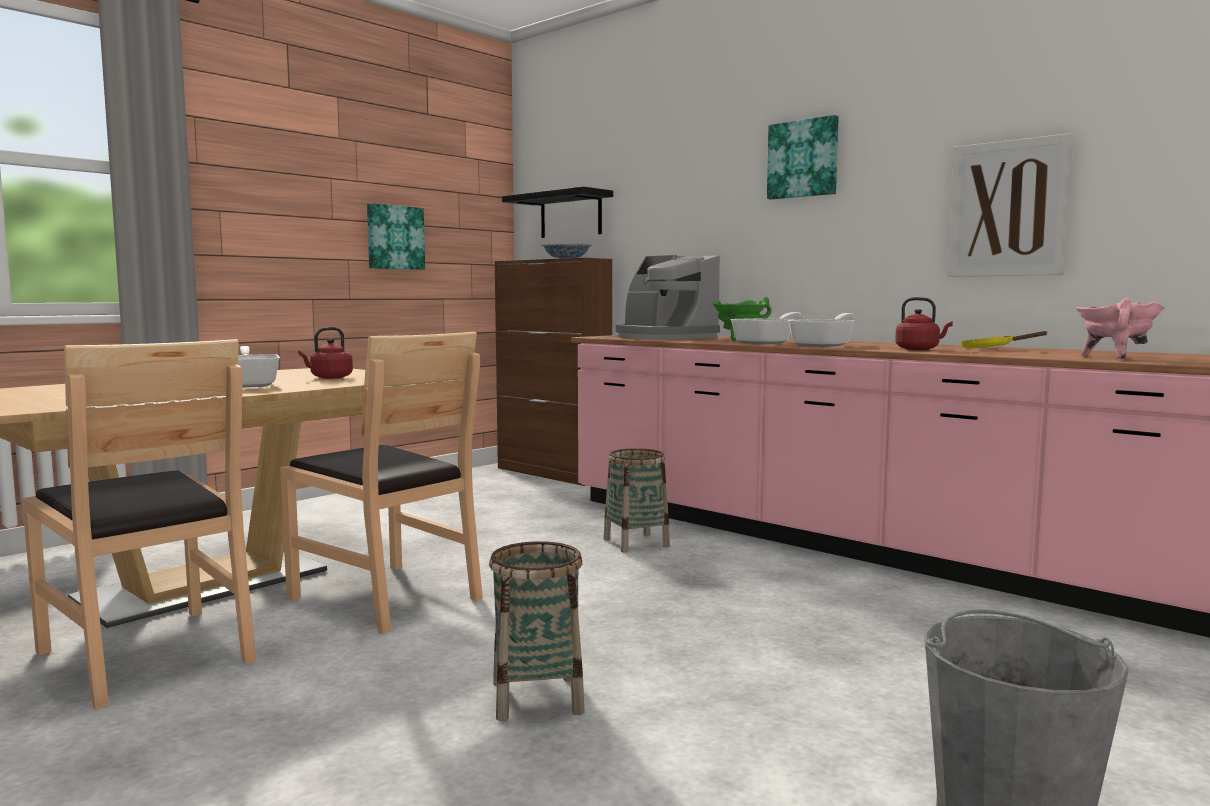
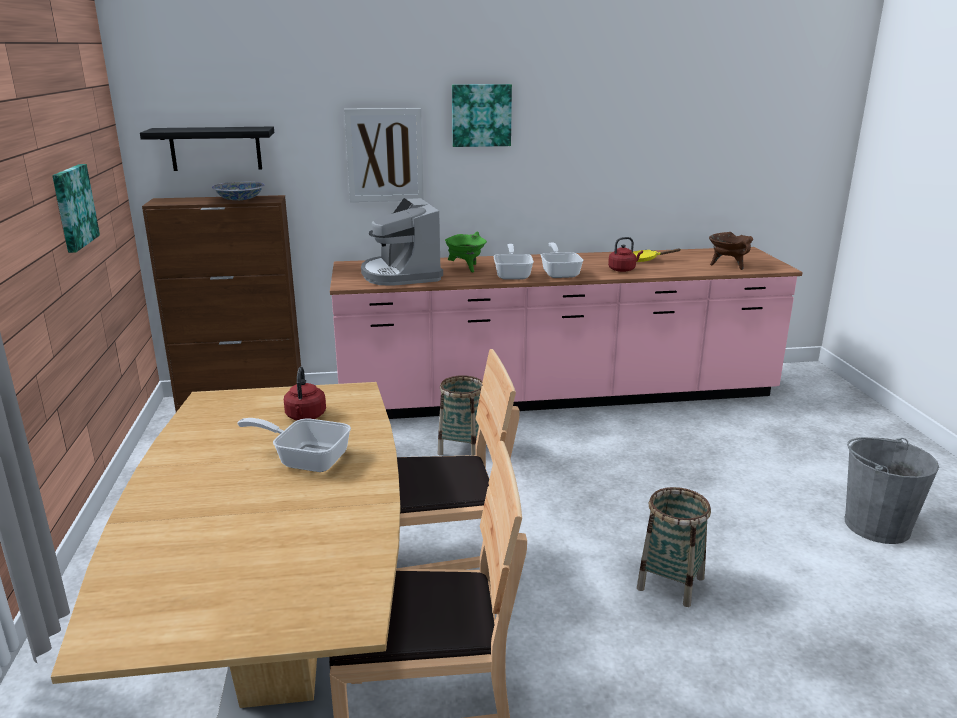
camera: 50 degrees left, 15 degrees up
(664, 337) = (401, 274): coffee machine -> coffee machine turned 75 degrees clockwise
(1008, 209) = (629, 162): picture -> picture (384, 155)
(1114, 357) = (728, 265): pink cooking pot -> brown cooking pot

